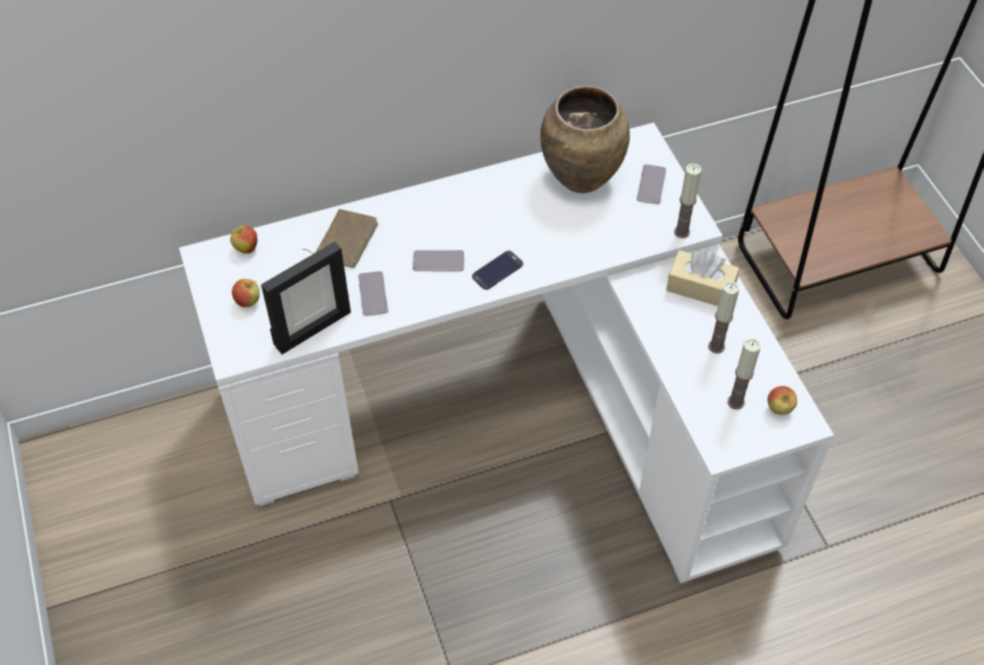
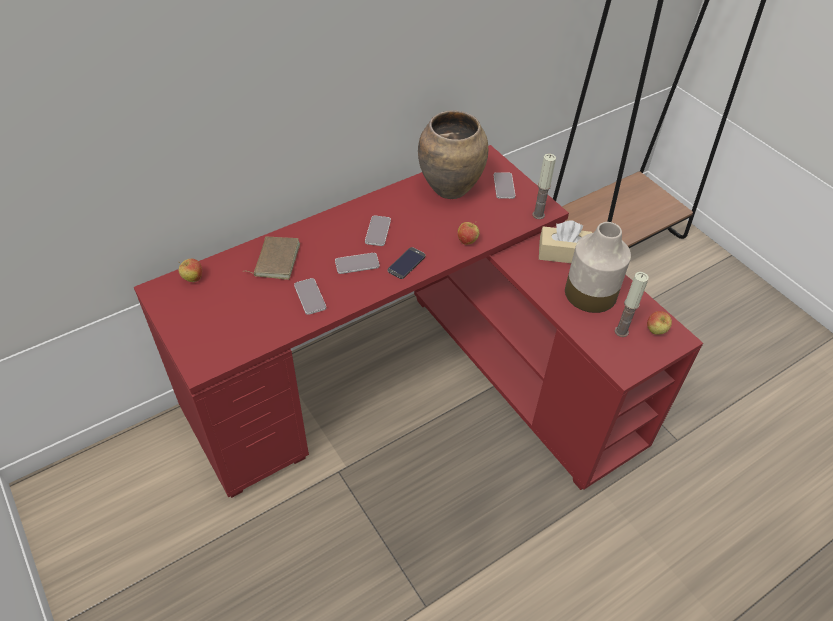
camera: 15 degrees left, 5 degrees down
(248, 302) = (204, 320): apple -> apple (467, 241)
(312, 328) = (265, 332): picture frame -> none
(475, 222) = (378, 231): none -> phone
(516, 407) = (418, 381): white desk -> red desk
(716, 346) = (591, 293): candle -> beige vase

